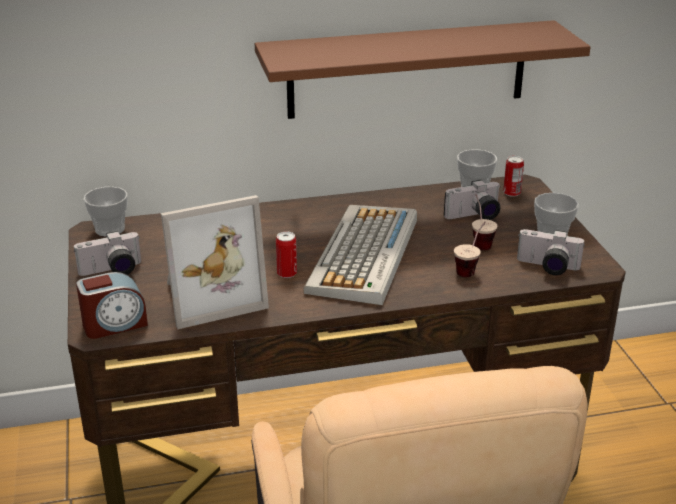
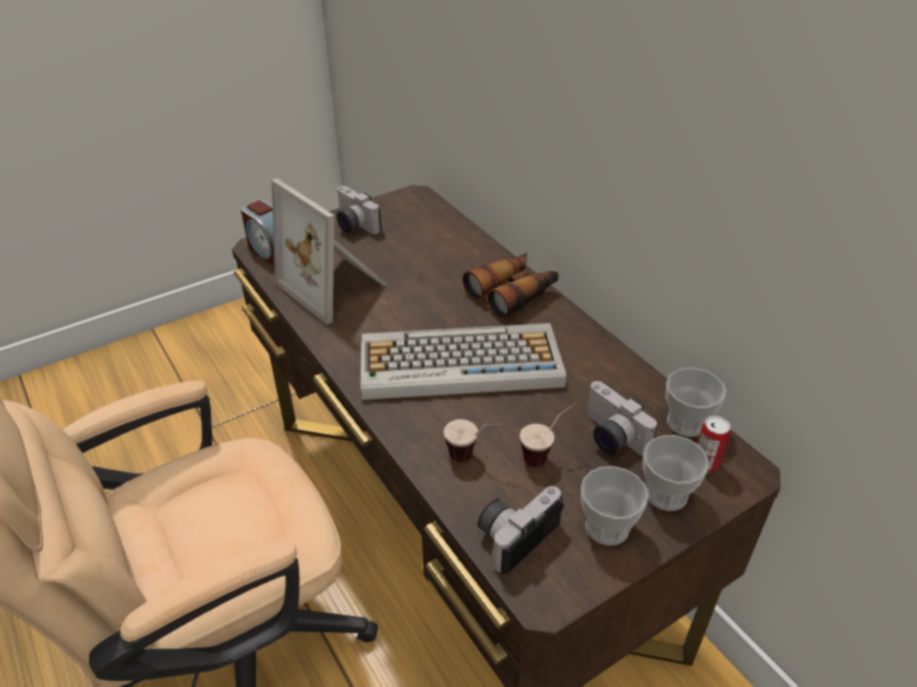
camera: 70 degrees right, 10 degrees up
(110, 229) = (421, 203): cup -> cup (666, 494)
(287, 273) = (395, 319): can -> none
(291, 215) = (513, 293): none -> binoculars
(407, 69) = (684, 222): brown shelf -> none
(547, 267) = (515, 534): camera -> camera turned 45 degrees clockwise

